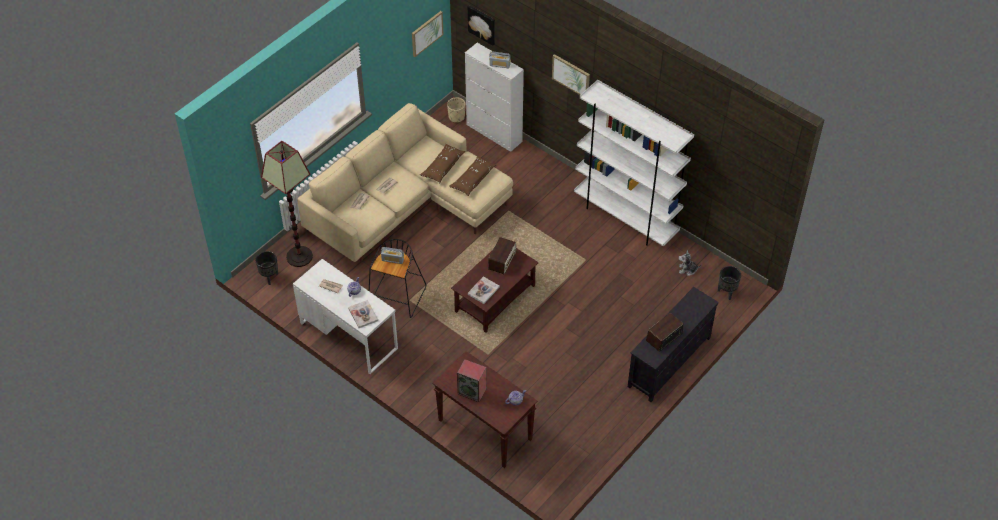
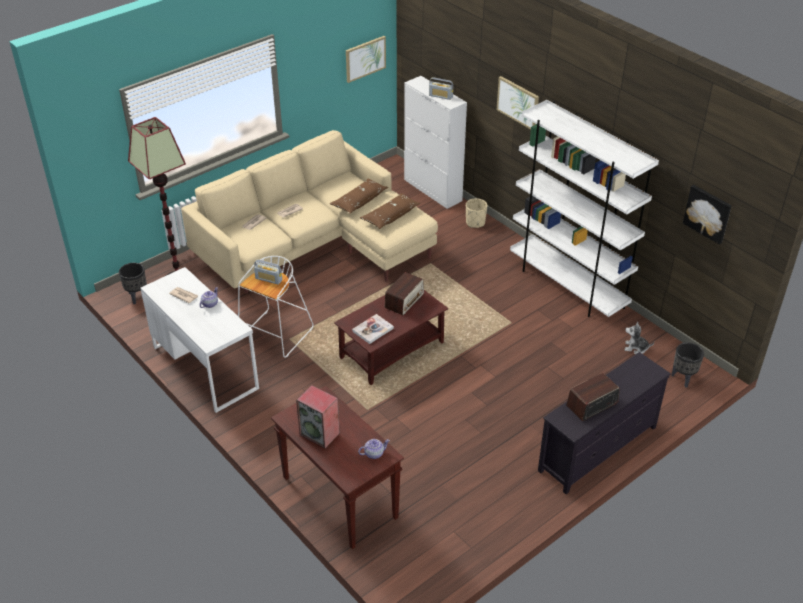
camera: 10 degrees right, 10 degrees down
(363, 314) = (211, 330): book -> none
(397, 298) = (276, 335): black stool -> white stool
(456, 117) = (395, 172): beige planter -> beige planter (475, 223)
(482, 24) = (427, 51): picture -> picture (708, 213)

